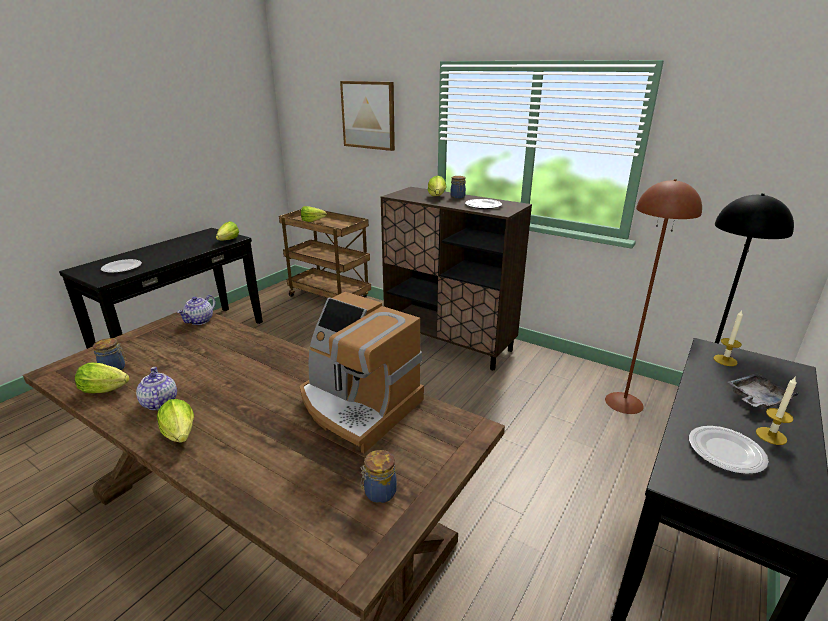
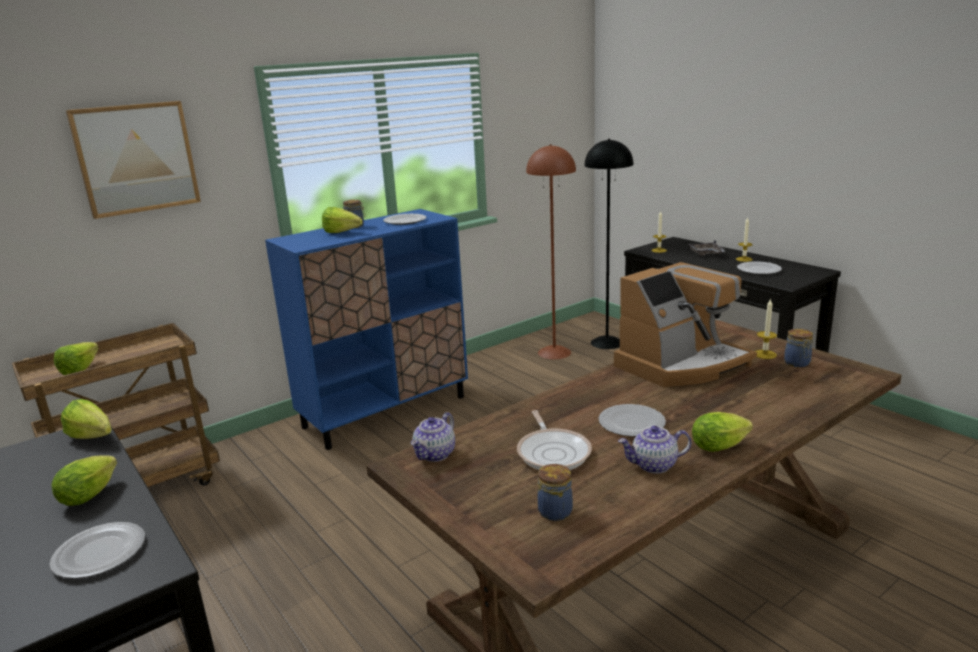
camera: 70 degrees left, 5 degrees down
(107, 390) = (613, 507): lettuce -> lettuce (92, 493)
(192, 359) = (553, 452): none -> frying pan
(200, 321) = (435, 454): teapot -> teapot turned 75 degrees clockwise
(233, 387) = (631, 422): none -> plate
(401, 464) = (765, 354): none -> candle
(449, 343) = (386, 411): brown cabinet -> blue cabinet

